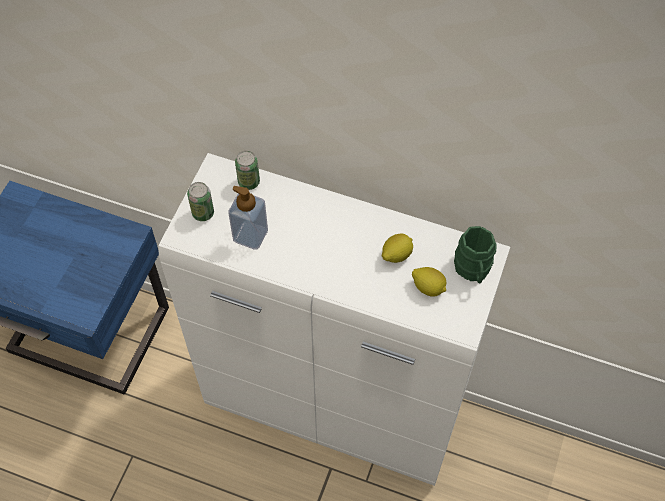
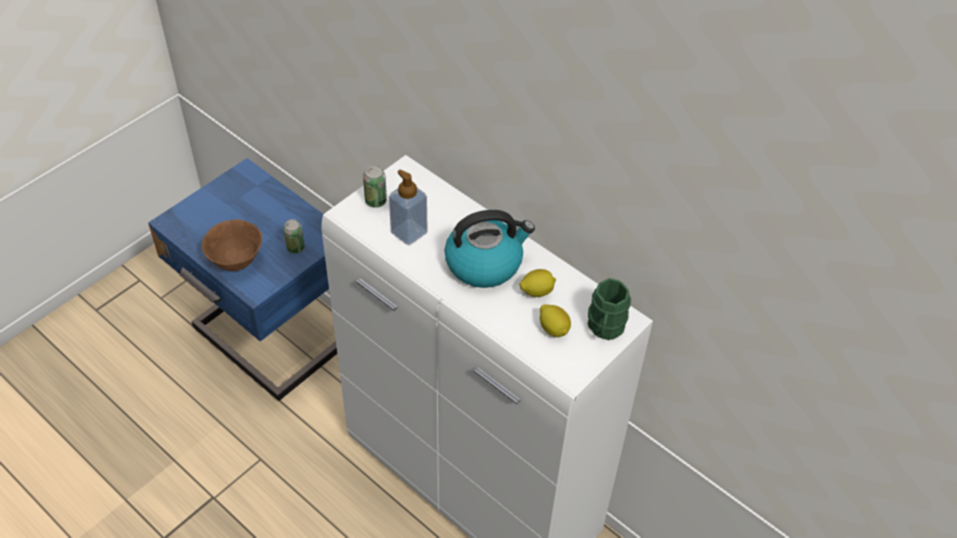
camera: 20 degrees right, 10 degrees down
(51, 293) = (236, 260): none -> brown bowl
(249, 182) = (430, 189): can -> can (295, 248)
(336, 242) = (485, 263): none -> kettle

